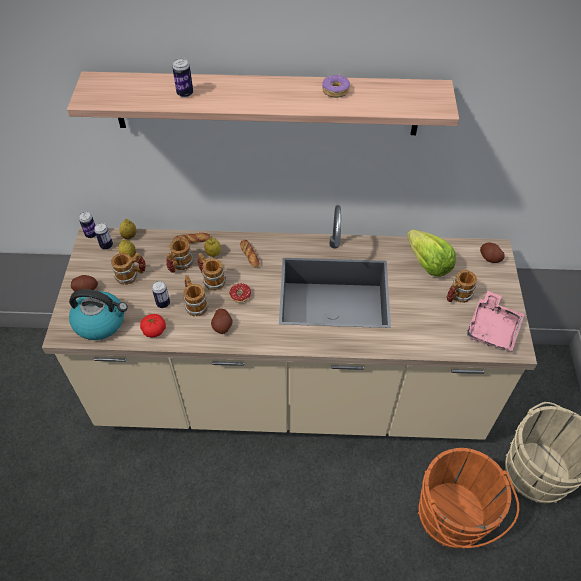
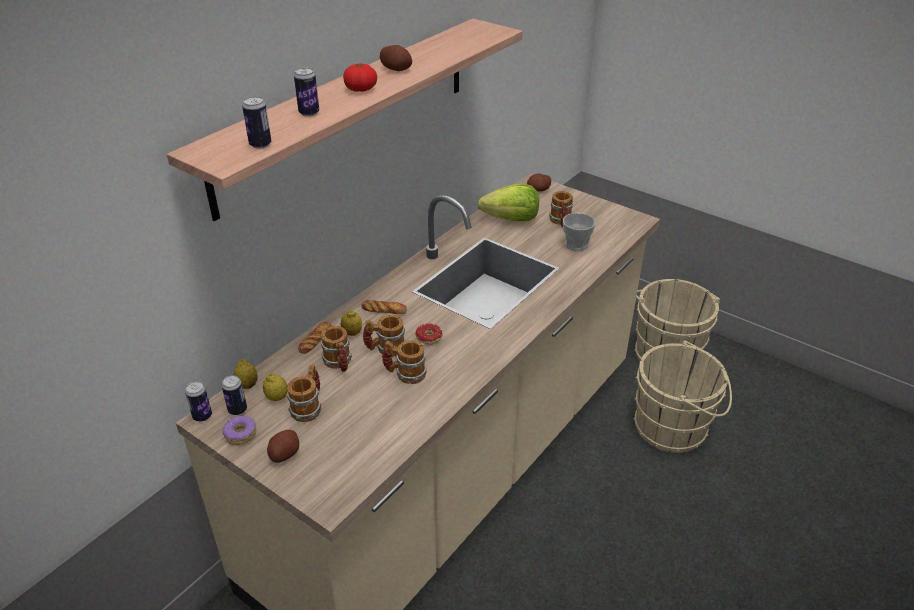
camera: 55 degrees left, 15 degrees down
(101, 322) = (349, 459): kettle -> none
(154, 330) = (408, 419): tomato -> tomato (361, 89)
(163, 303) = (378, 397): can -> can (260, 144)
(222, 326) = (455, 366): potato -> potato (396, 69)
(335, 90) = (417, 56): donut -> donut (240, 434)
(433, 323) = (576, 245): none -> cup
(454, 518) = (675, 428): orange bucket -> beige bucket
(492, 328) = (609, 221): pink tray -> none

